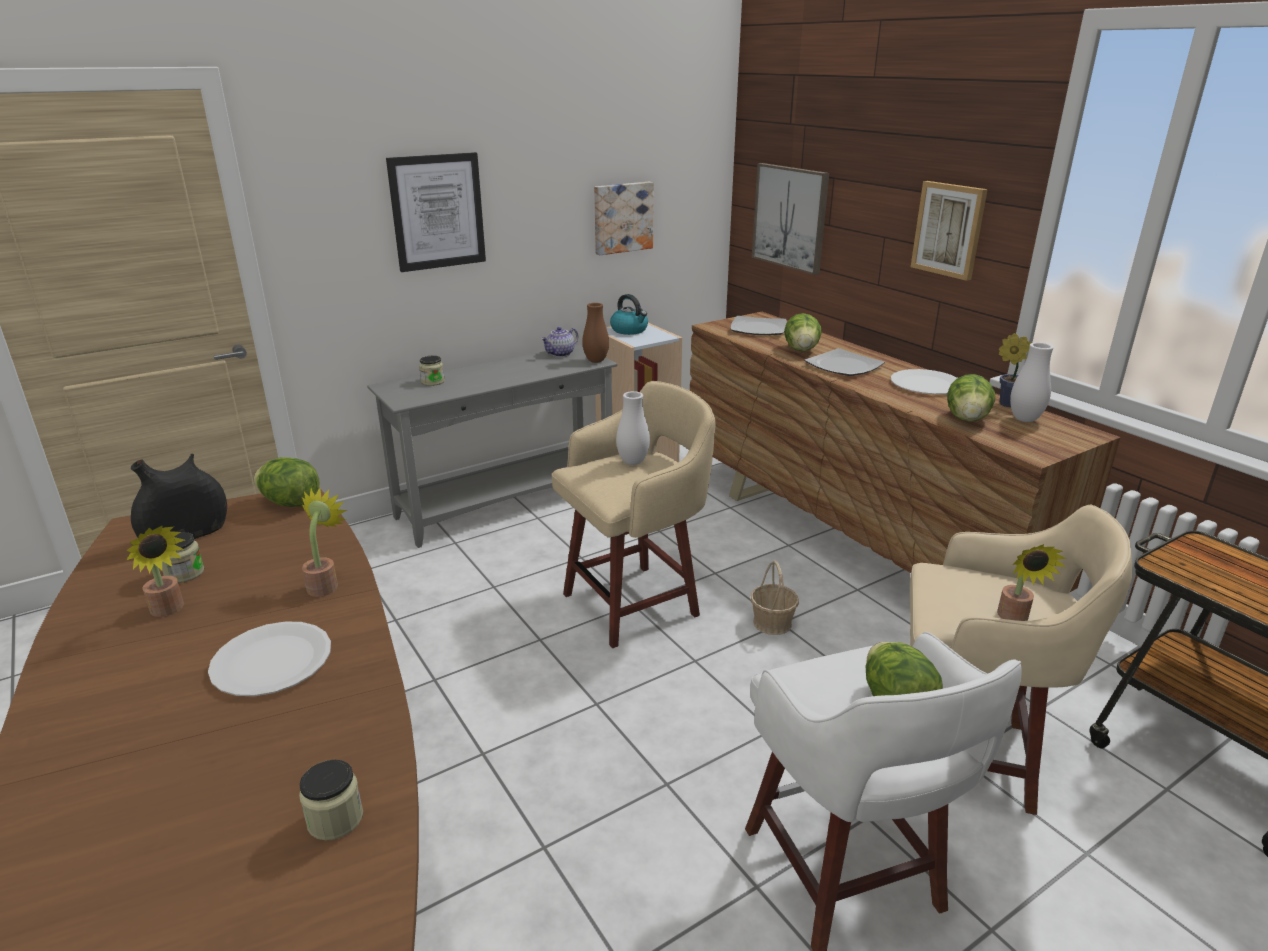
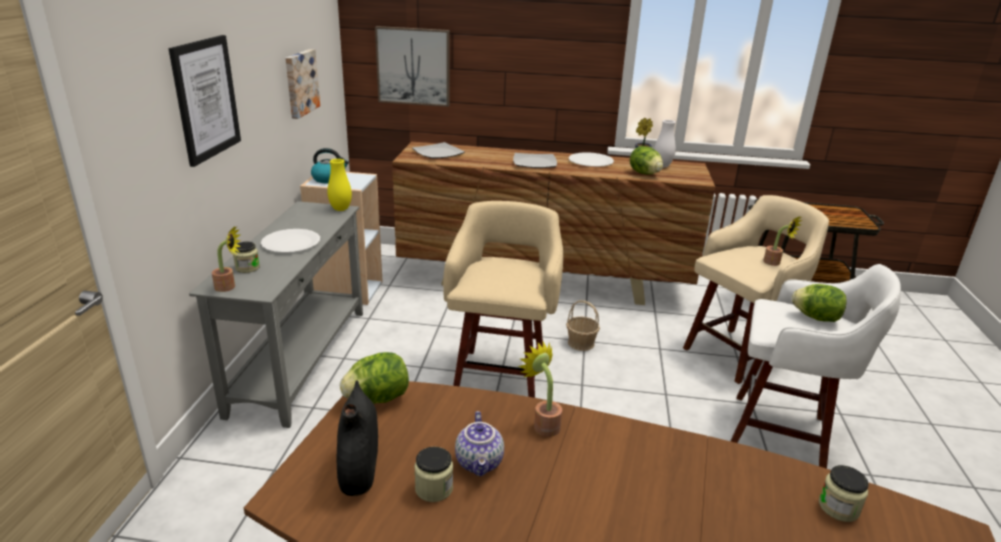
camera: 50 degrees left, 0 degrees up
(169, 610) = (493, 513): potted plant -> potted plant (229, 287)
(271, 661) = (630, 481): white plate -> white plate (291, 243)
(560, 354) = (302, 213): teapot -> teapot (480, 463)
(596, 361) = (340, 209): brown vase -> yellow vase
(633, 462) = (494, 266): white vase -> none
(801, 350) = (493, 160): lettuce -> none
(949, 229) = (560, 61): picture -> none

